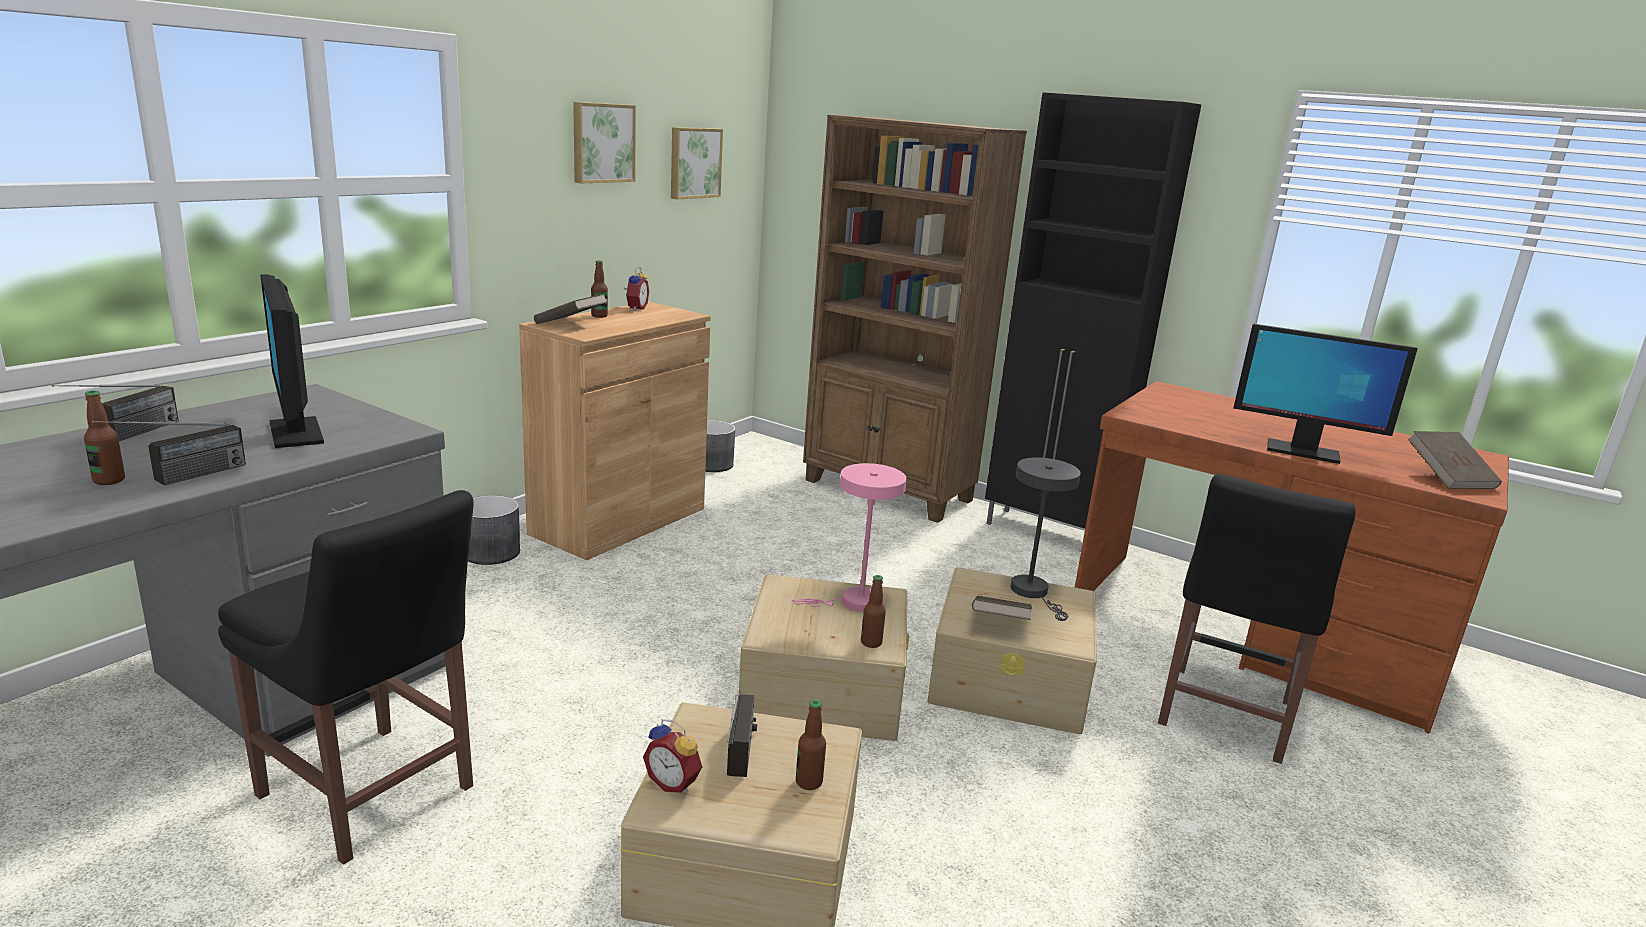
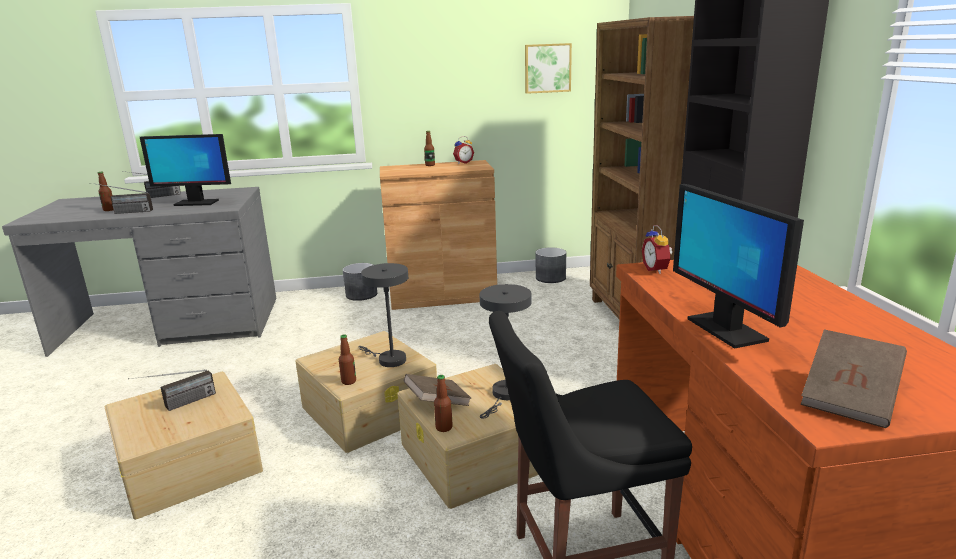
camera: 50 degrees right, 0 degrees up
(296, 433) = (196, 203): monitor -> monitor turned 105 degrees counterclockwise
(371, 796) = (152, 373): black chair -> none
(570, 324) = (400, 168): brown book -> none
(602, 143) = (462, 58): picture -> none
(674, 783) = (146, 399): alarm clock -> alarm clock (657, 270)
(809, 782) = (180, 426): bottle -> bottle (444, 427)
(853, 603) = (388, 359): pink table lamp -> grey table lamp

